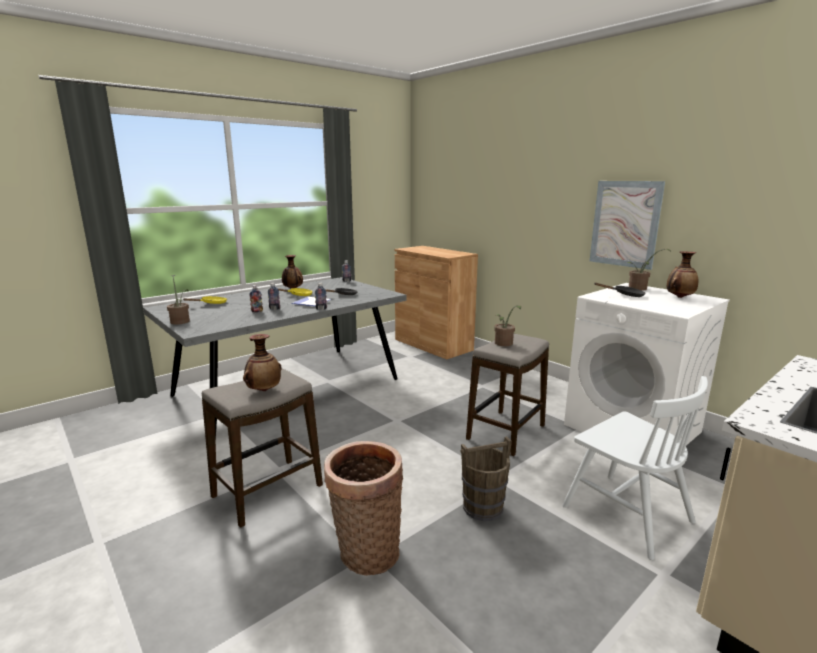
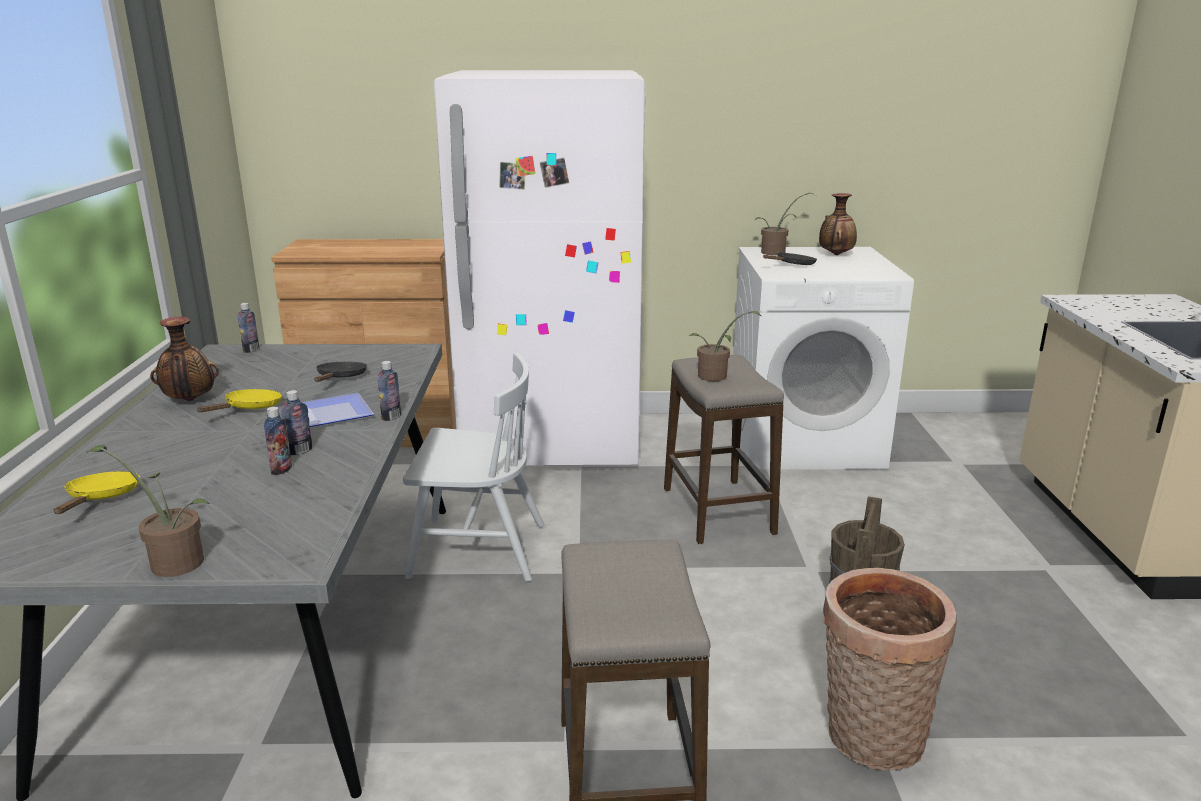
camera: 50 degrees left, 5 degrees up
(264, 390) = (655, 586): vase -> none
(489, 374) = (552, 443): none -> white fridge
(625, 224) = (726, 162): picture -> none
(626, 513) = (946, 532): white chair -> white chair (477, 550)

